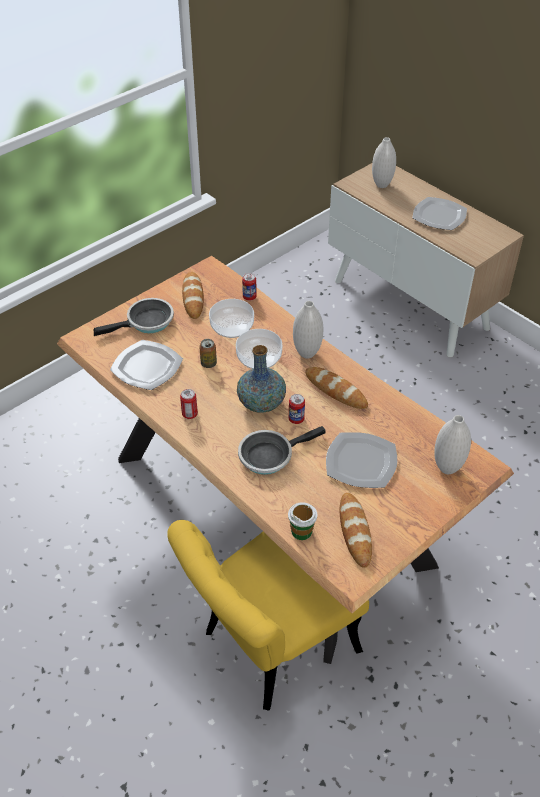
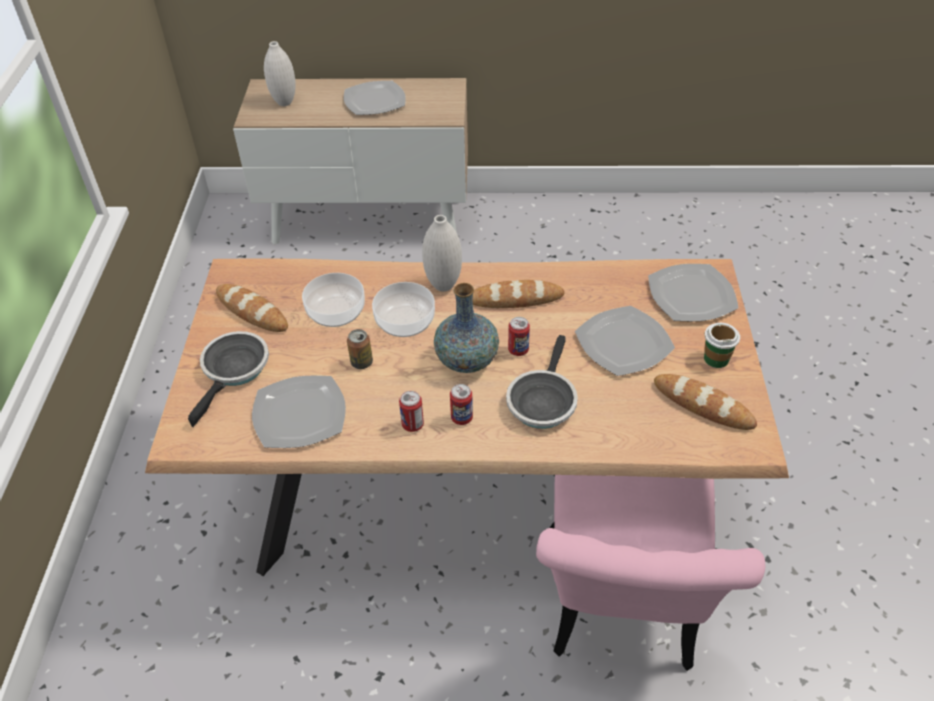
camera: 45 degrees left, 0 degrees up
(249, 297) = (313, 272): can -> can (461, 418)
(268, 645) = (620, 611): yellow chair -> pink chair
(301, 531) = (664, 443): cup -> cup (716, 358)
(447, 468) = (691, 294): white vase -> plate

